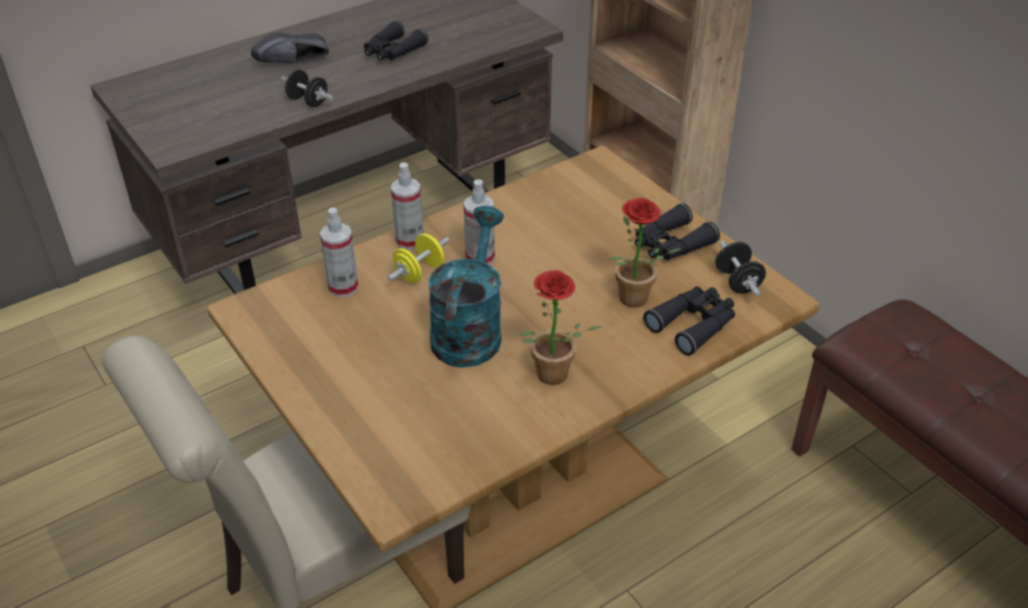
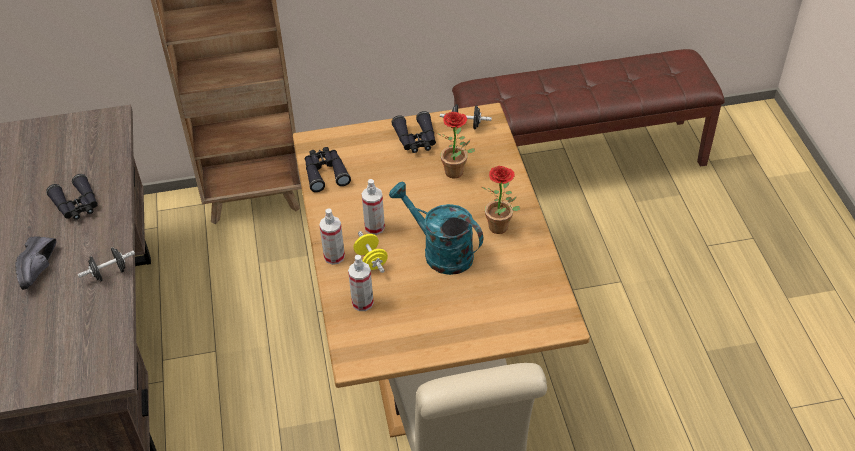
camera: 65 degrees left, 5 degrees up
(693, 324) = (490, 156): black binoculars -> black binoculars (325, 172)

